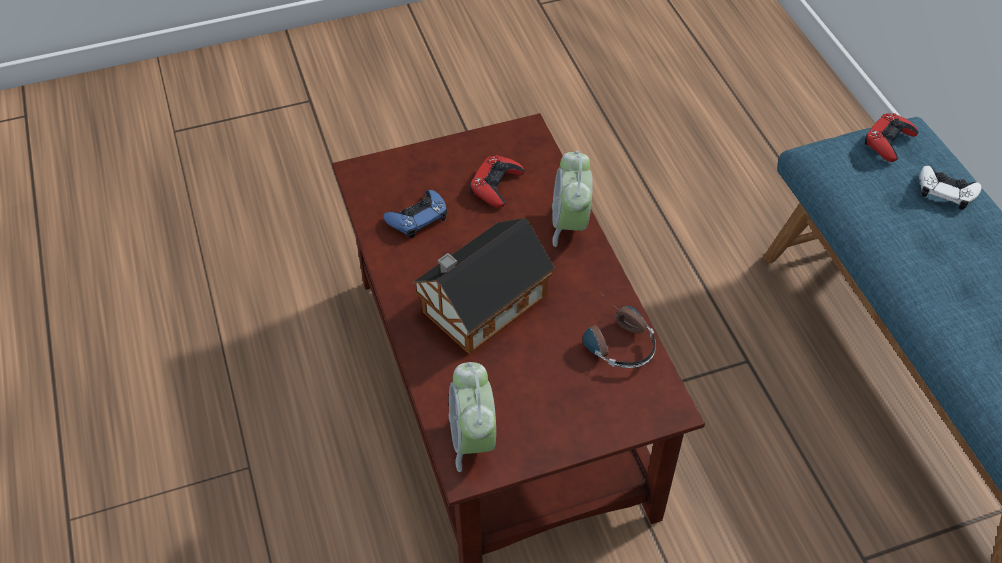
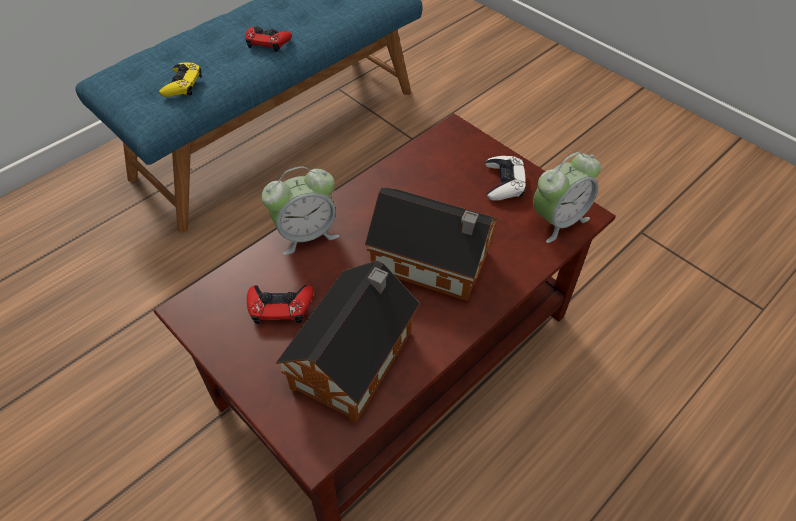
camera: 115 degrees left, 0 degrees up
(417, 218) = (356, 355): blue game controller -> toy house
(612, 339) = (414, 173): headphones -> none
(871, 190) = (182, 84): none -> yellow game controller
(888, 141) = (121, 84): red game controller -> red game controller (268, 42)
(946, 191) = (170, 52): white game controller -> white game controller (504, 182)

